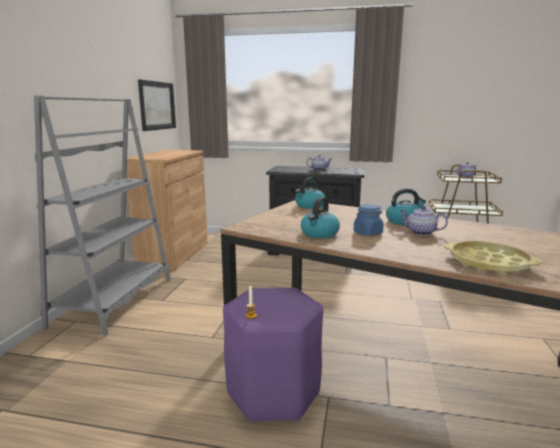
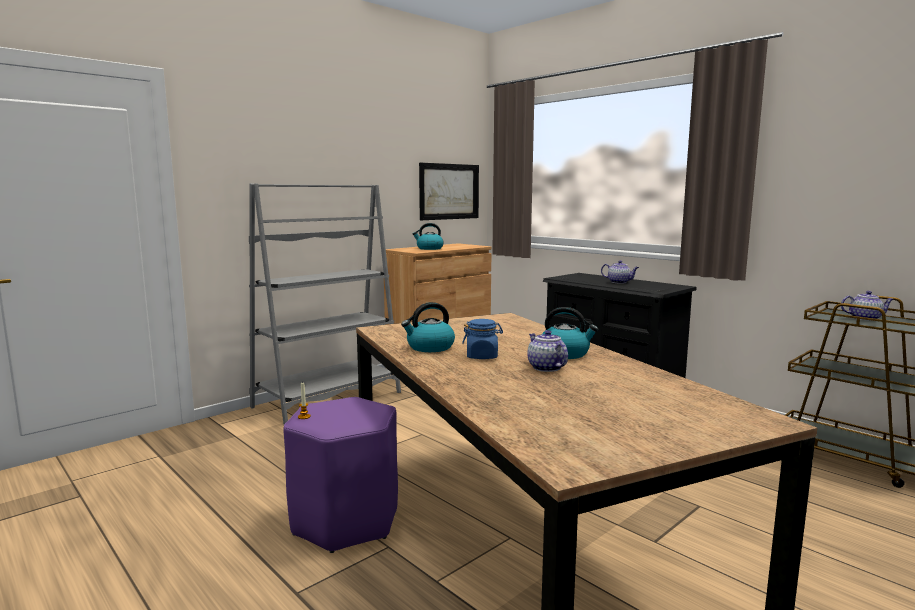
camera: 35 degrees right, 5 degrees down
(309, 206) = (503, 321): kettle -> kettle (429, 248)
(489, 263) = (523, 411): yellow tray -> none

